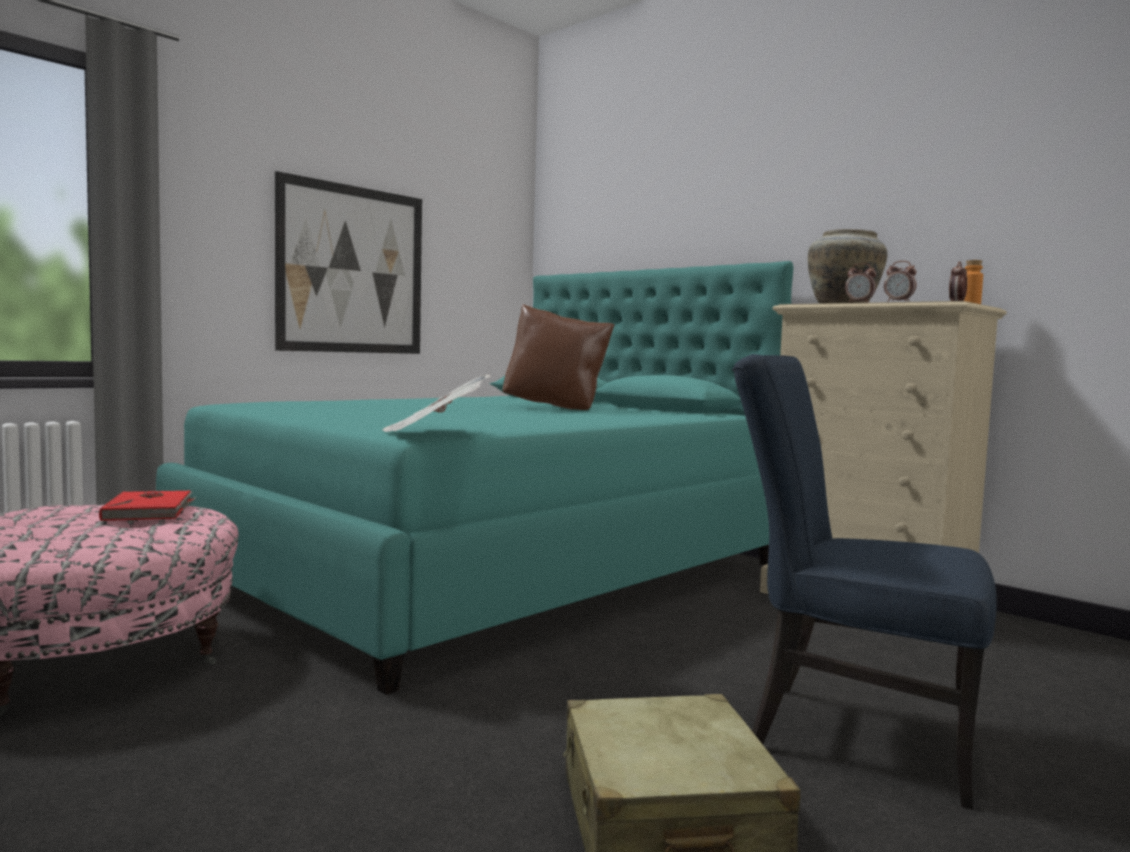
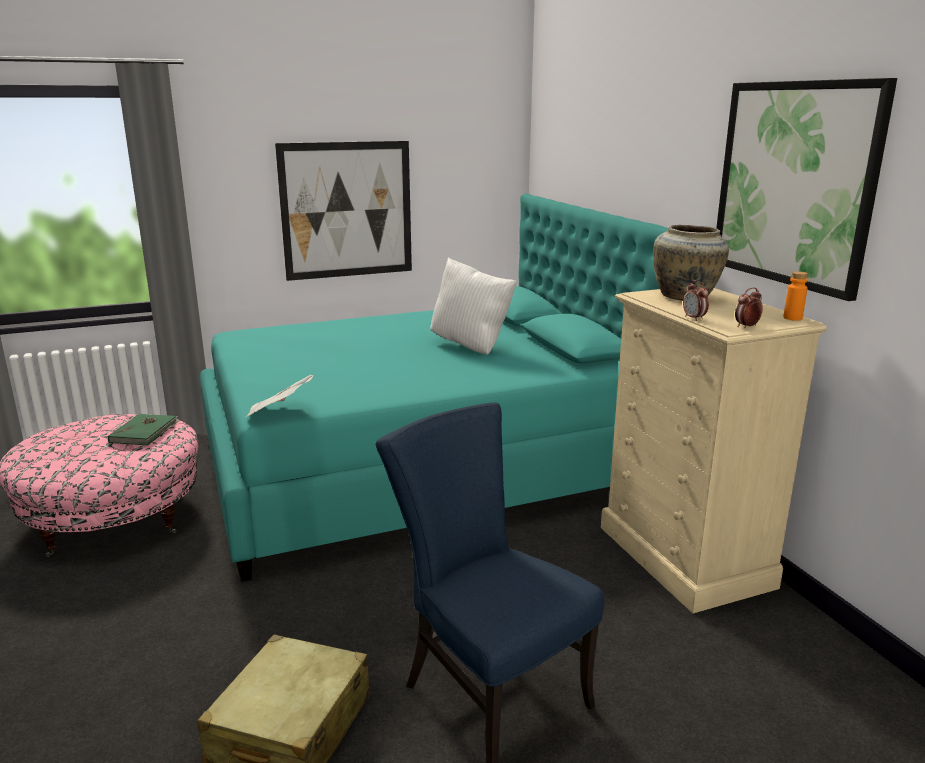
camera: 25 degrees right, 15 degrees up
(150, 510) = (145, 432): red book -> green book
(556, 408) = (471, 346): brown pillow -> white pillow
(859, 302) = (672, 309): alarm clock -> none
(935, 190) = (794, 184): none -> picture

